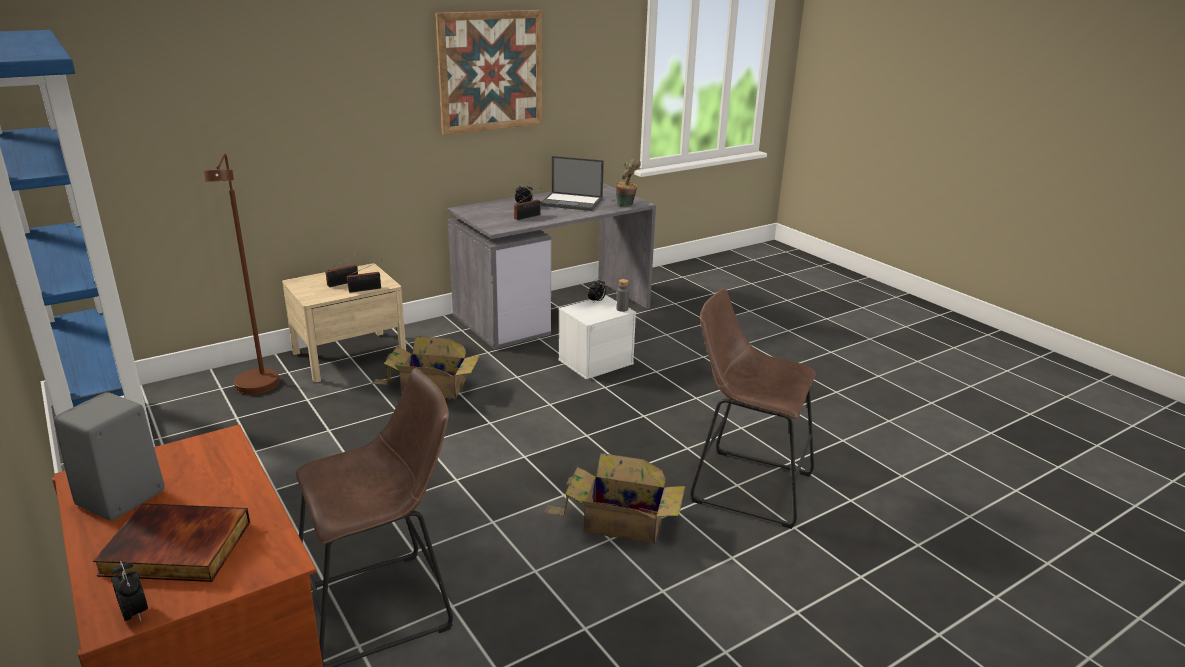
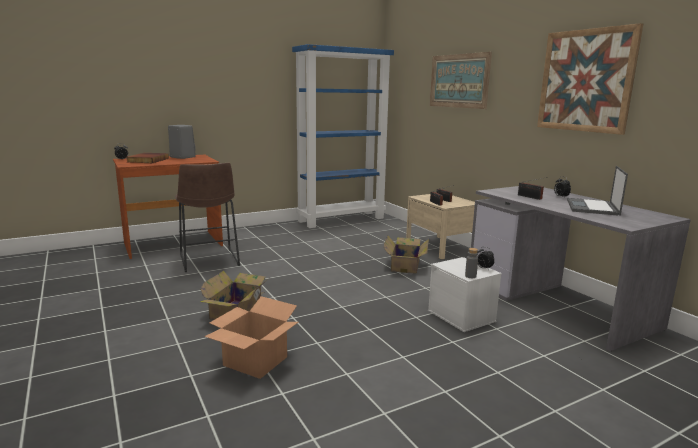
camera: 95 degrees right, 10 degrees down
(258, 390) = (395, 234): brown floor lamp -> none
(267, 85) = (458, 81): none -> picture
(626, 205) = (609, 221): potted plant -> none
(744, 485) = (256, 361): brown stool -> cardboard box

